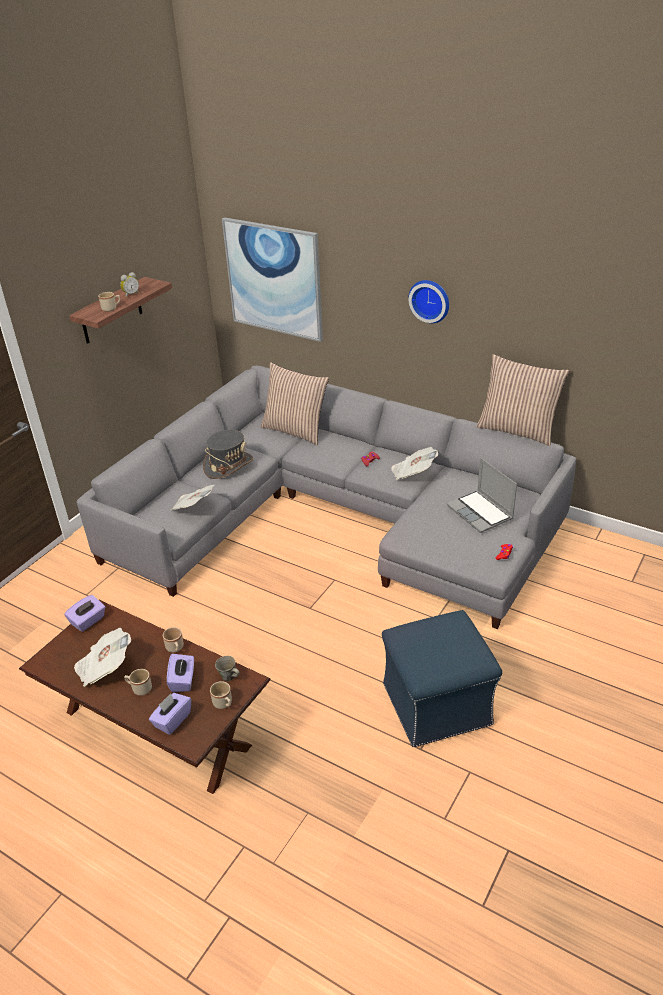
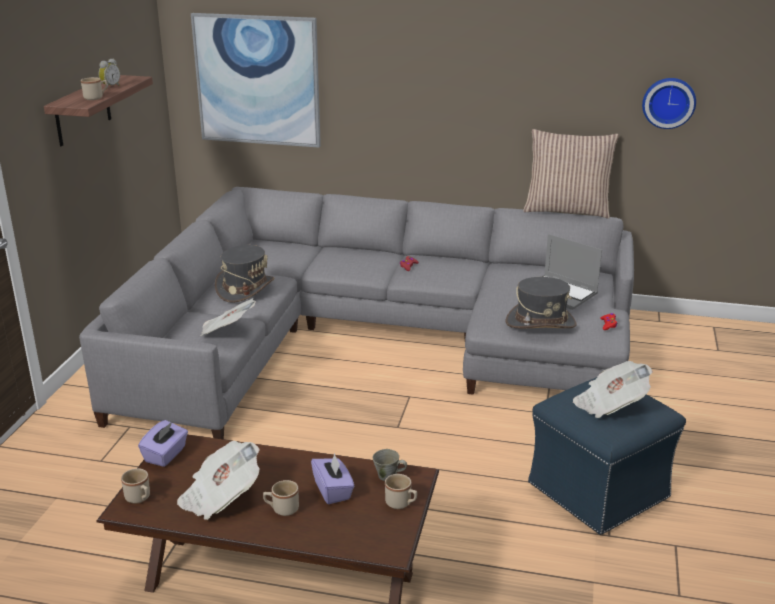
camera: 20 degrees left, 10 degrees down
(172, 720) = (347, 532): purple tissue box -> none
(175, 649) = (302, 462): beige mug -> beige mug (139, 498)
(295, 430) = (304, 250): pillow -> none
(413, 473) = (463, 271): newspaper -> newspaper (610, 405)
(430, 300) = (456, 79): wall clock -> wall clock (668, 102)
(444, 542) = (540, 323): none -> grey hat

